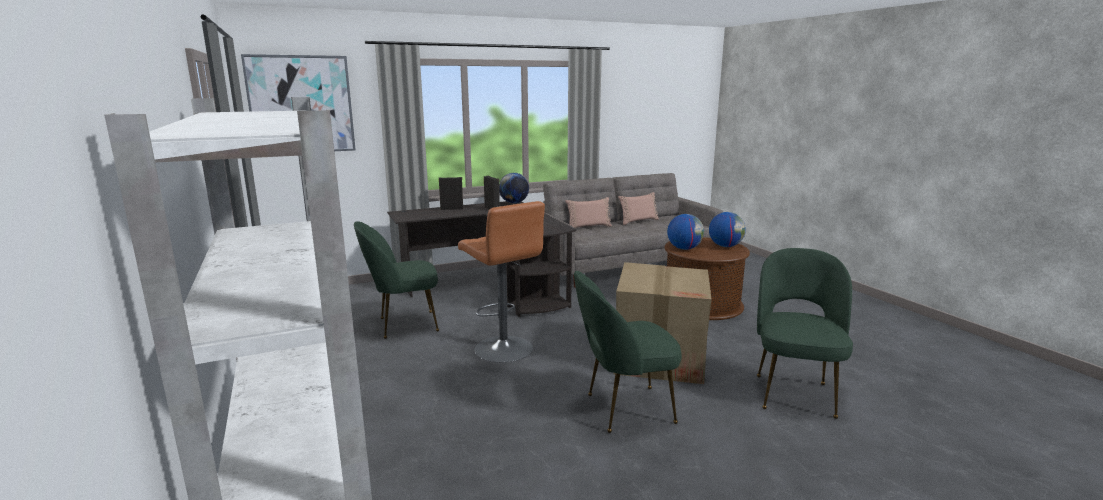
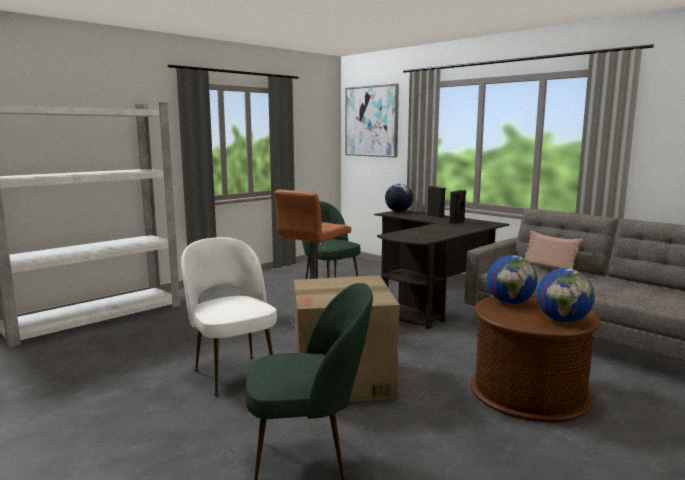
camera: 70 degrees right, 5 degrees down
(514, 203) = (492, 223): globe -> globe (398, 211)
(622, 409) = (233, 372): green chair -> white chair
(638, 221) = (626, 283): beige pillow -> none

